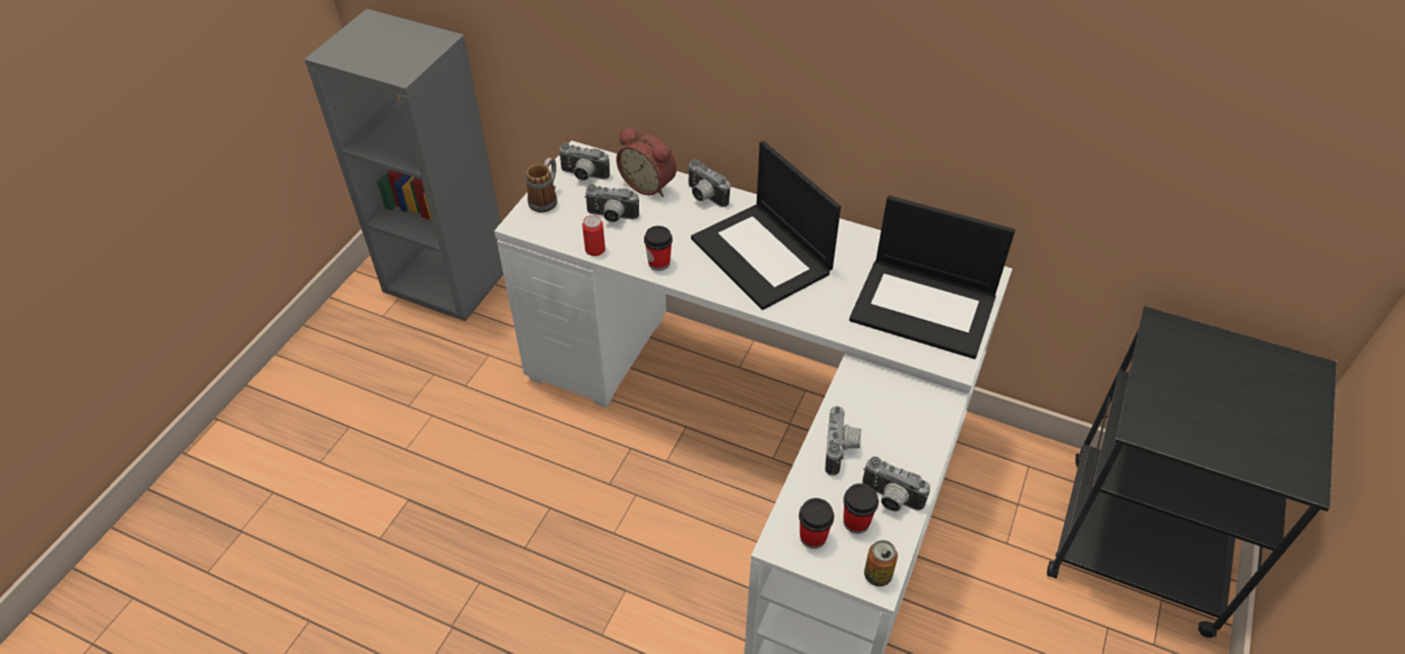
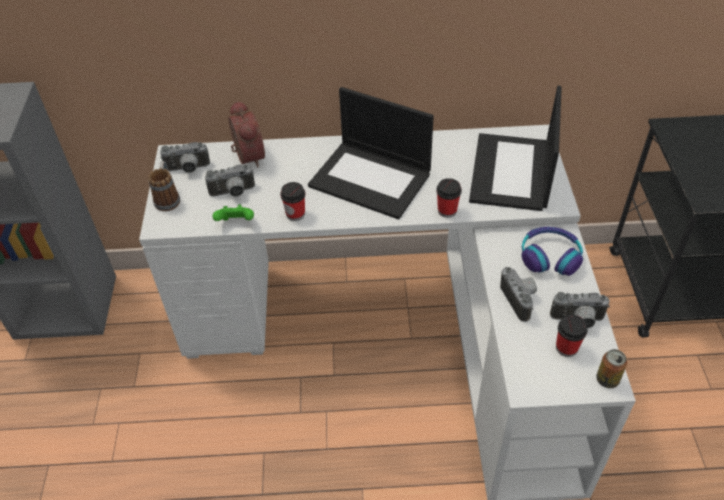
camera: 25 degrees left, 0 degrees up
(595, 249) = (236, 223): can -> green game controller
(649, 184) = (246, 157): alarm clock -> alarm clock turned 120 degrees counterclockwise
(704, 197) = (296, 152): camera -> none
(813, 537) = (544, 373): cup -> cup (447, 210)
(909, 418) = (550, 256): none -> headphones
(925, 307) = (512, 173): laptop -> laptop turned 105 degrees clockwise

